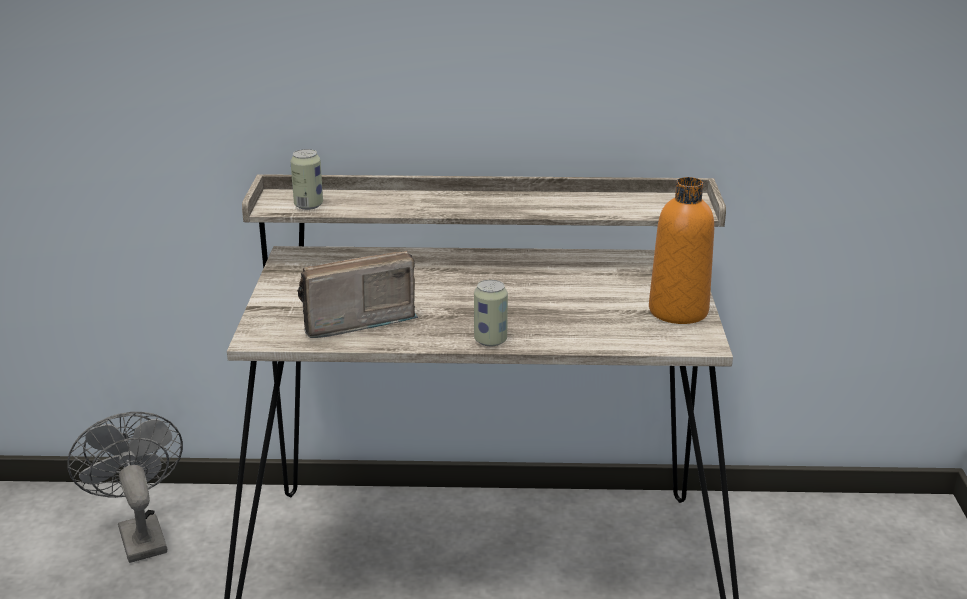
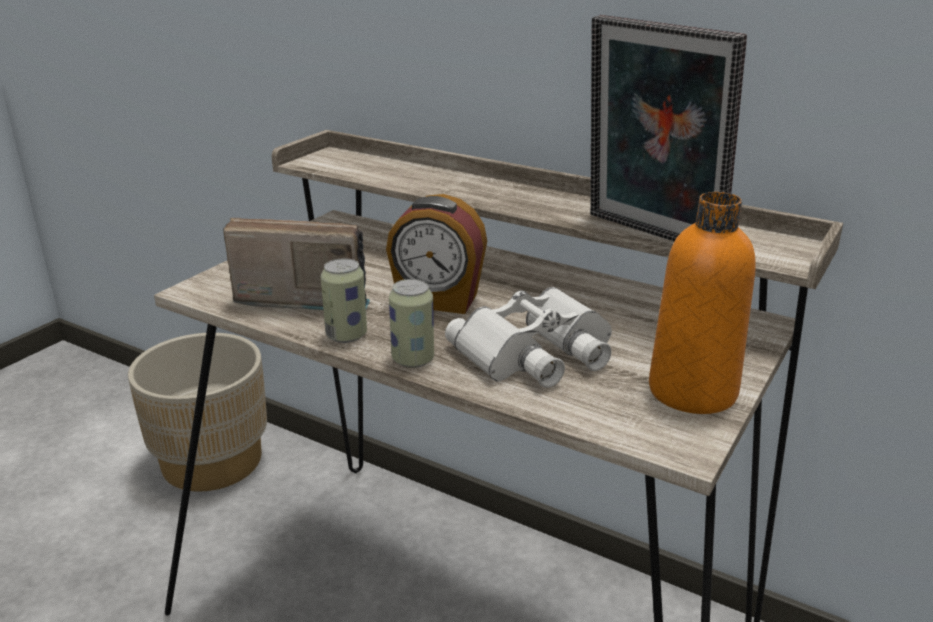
camera: 30 degrees right, 0 degrees up
(139, 534) = (212, 461): grey fan -> beige planter
(308, 205) = (343, 166): can -> can (346, 335)
(456, 297) = (437, 301): none -> alarm clock
(564, 314) = (537, 353): none -> white binoculars
(600, 212) = (648, 235): none -> picture frame

